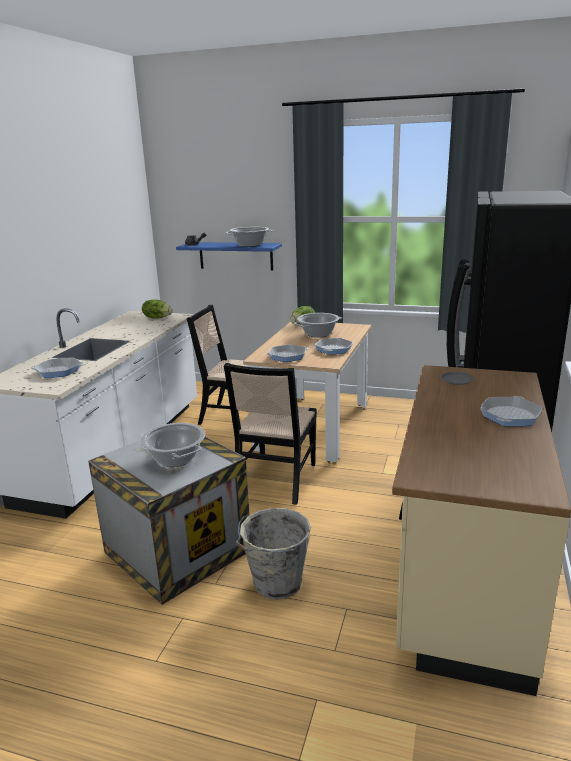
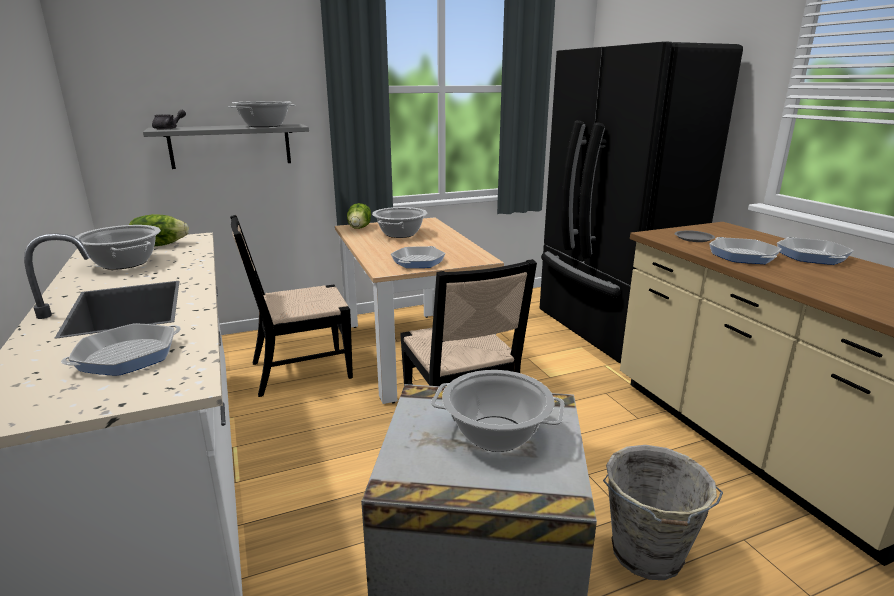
camera: 40 degrees left, 0 degrees up
(127, 326) = (124, 263): none -> cooking pot
(235, 256) = (230, 146): blue shelf -> grey shelf
(333, 349) = (452, 245): frying pan -> frying pan (742, 256)

